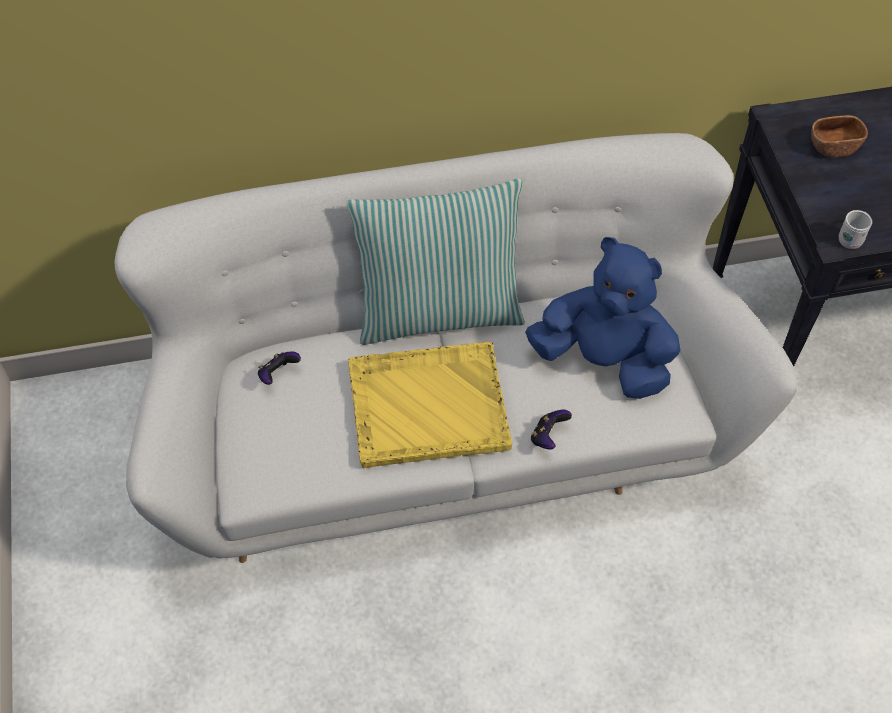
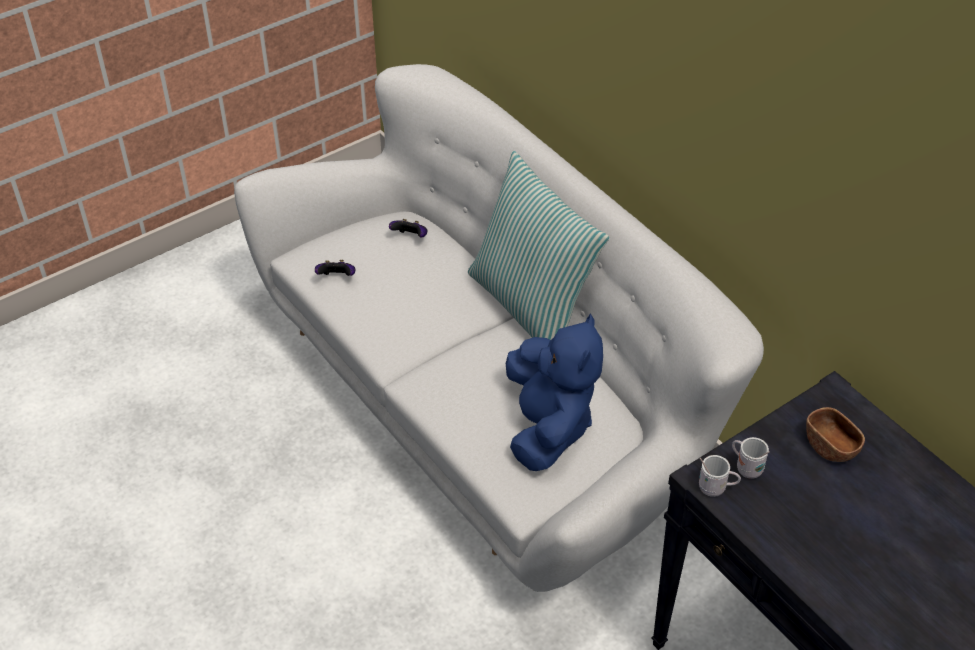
camera: 65 degrees right, 10 degrees down
(426, 406) = (431, 329): yellow tray -> none
(548, 436) = (445, 414): game controller -> game controller (337, 278)
(835, 209) = (746, 467): none -> white mug

